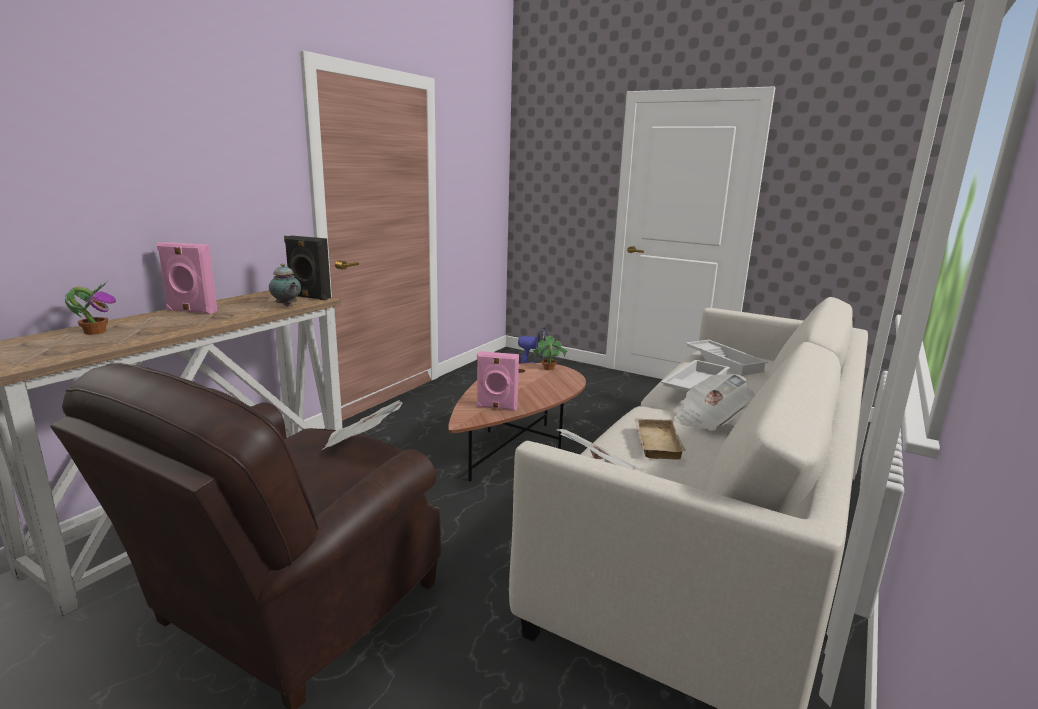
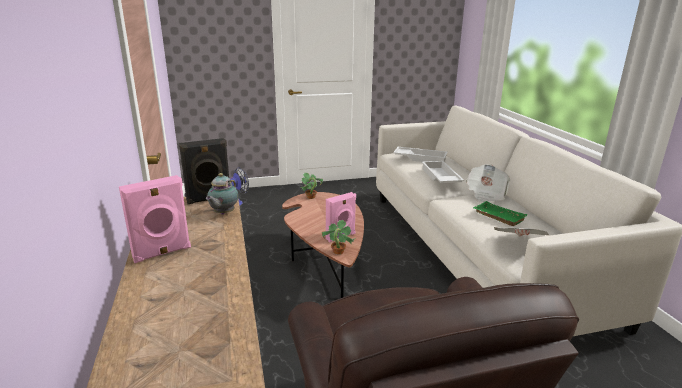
camera: 45 degrees left, 5 degrees up
(95, 332) = (160, 314): potted plant -> potted plant (338, 252)
(287, 306) = (223, 213): teapot -> teapot turned 105 degrees clockwise
(362, 444) = (396, 295): newspaper -> none
(655, 442) = (497, 217): beige tray -> green tray

